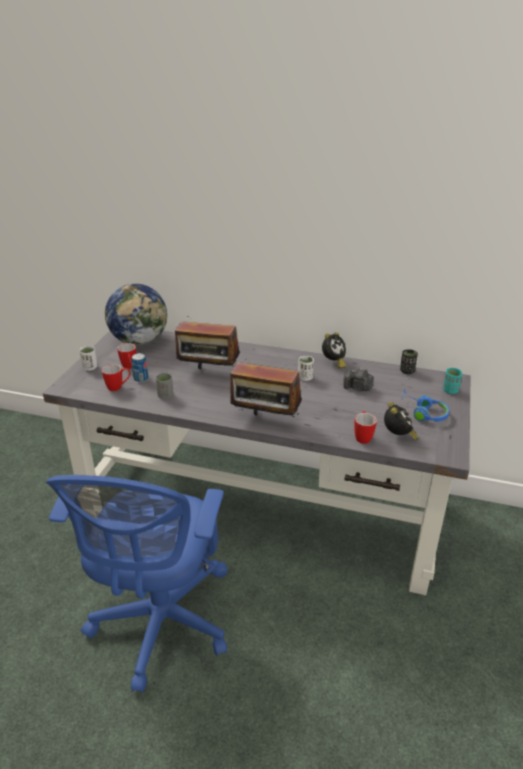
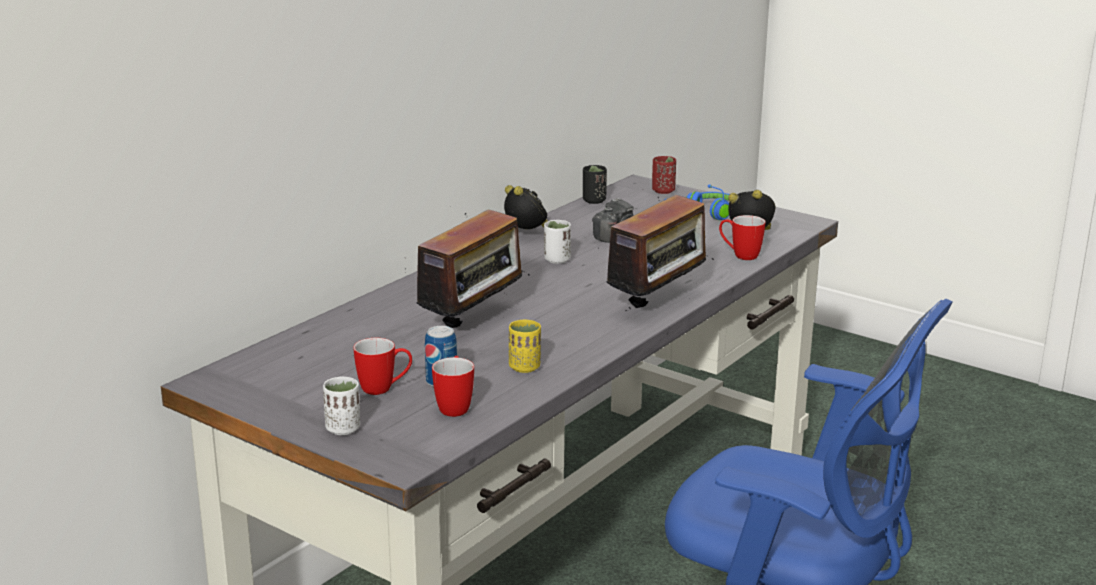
camera: 70 degrees left, 10 degrees down
(140, 341) = (278, 368): globe -> none
(165, 396) = (524, 367): grey cup -> yellow cup
(450, 390) = (663, 191): turquoise cup -> red cup

